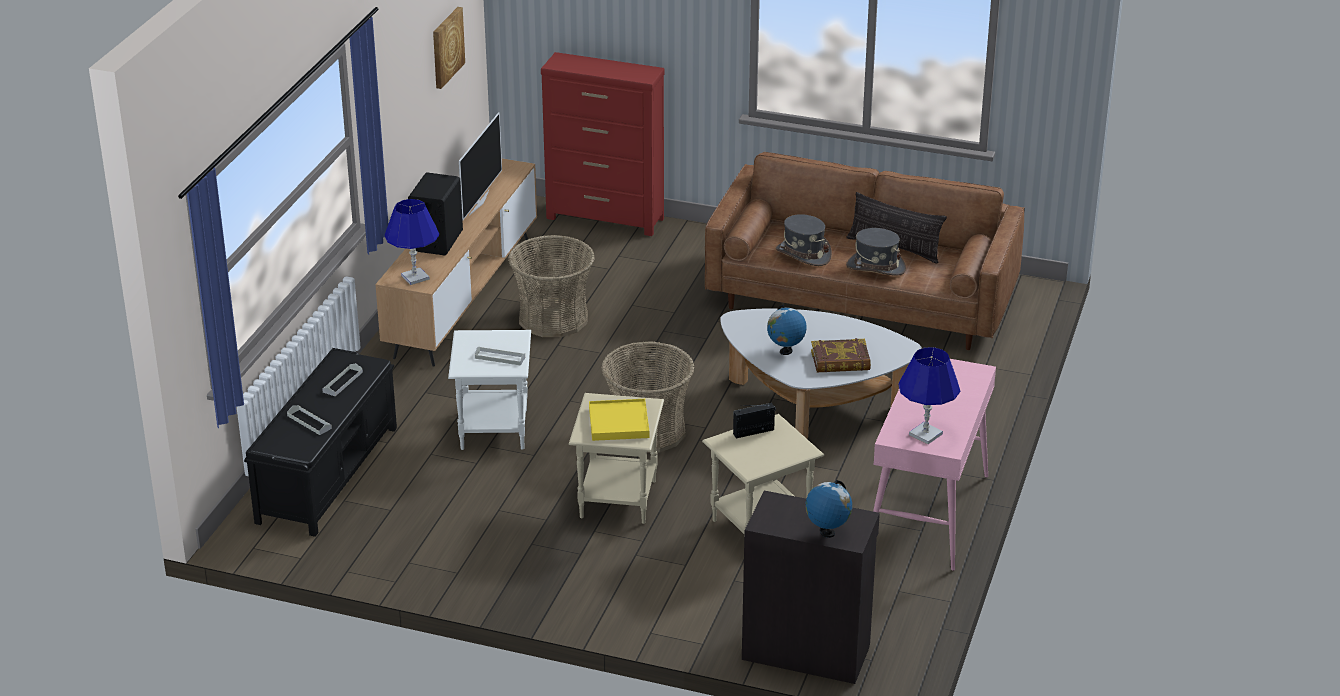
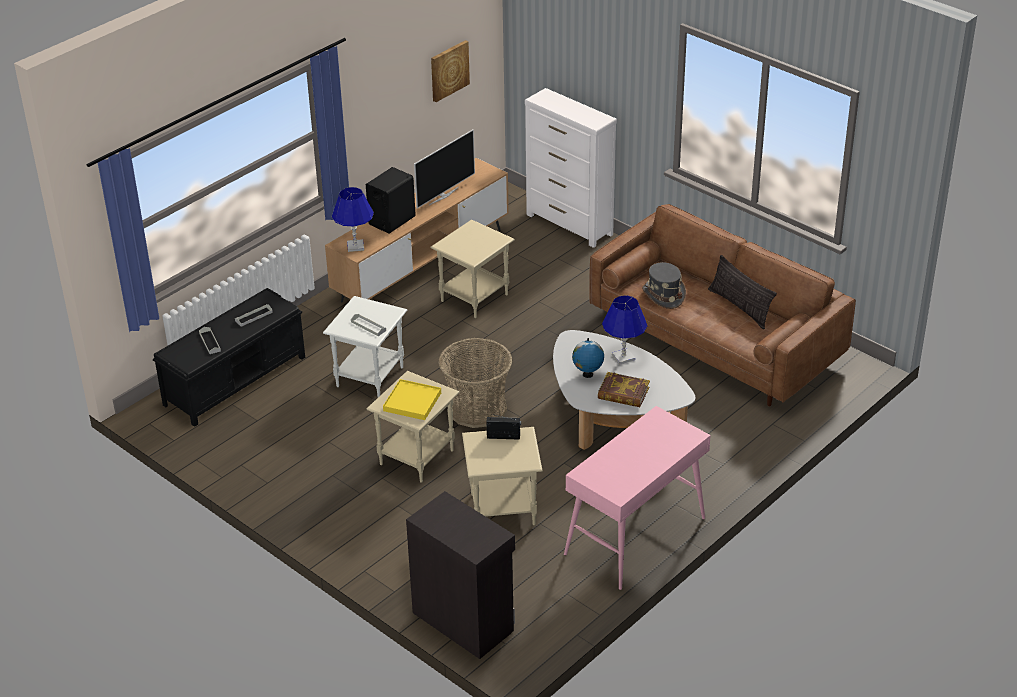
camera: 25 degrees right, 5 degrees up
(553, 319) = (474, 298): basket -> beige side table
(606, 219) = (569, 225): red dresser -> white dresser
(827, 533) = (463, 540): globe -> none
(875, 267) = (711, 320): grey hat -> none
(925, 434) = (610, 478): blue table lamp -> blue table lamp (623, 357)

